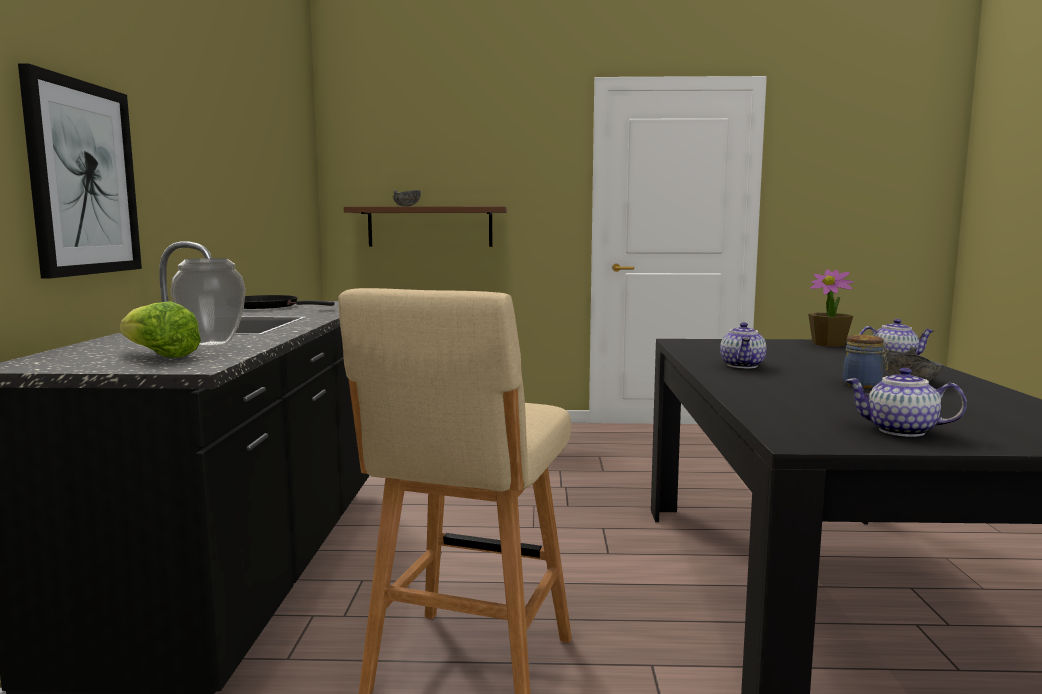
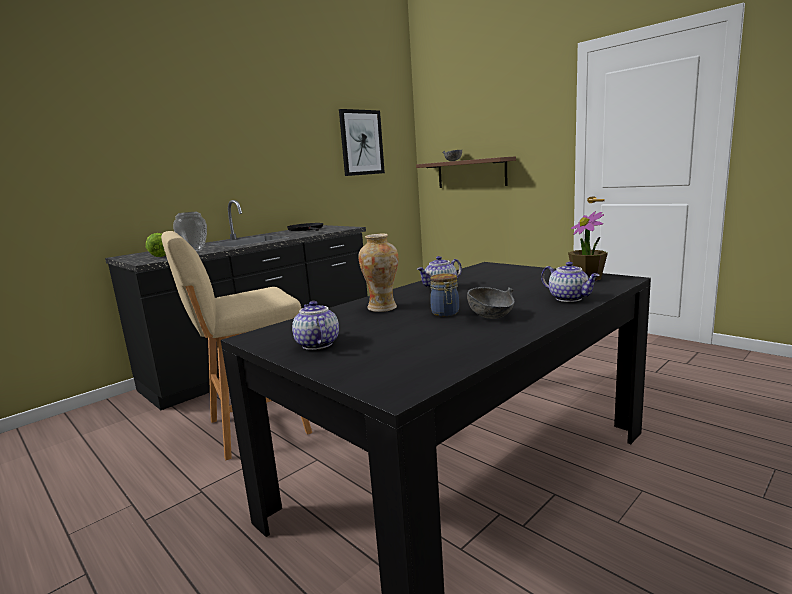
camera: 45 degrees right, 5 degrees up
(82, 179) = (181, 175): picture -> picture (361, 142)
(782, 390) = (382, 308): none -> vase

